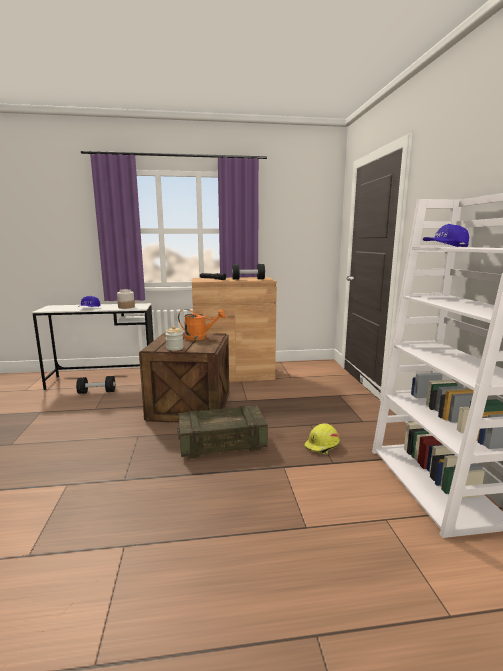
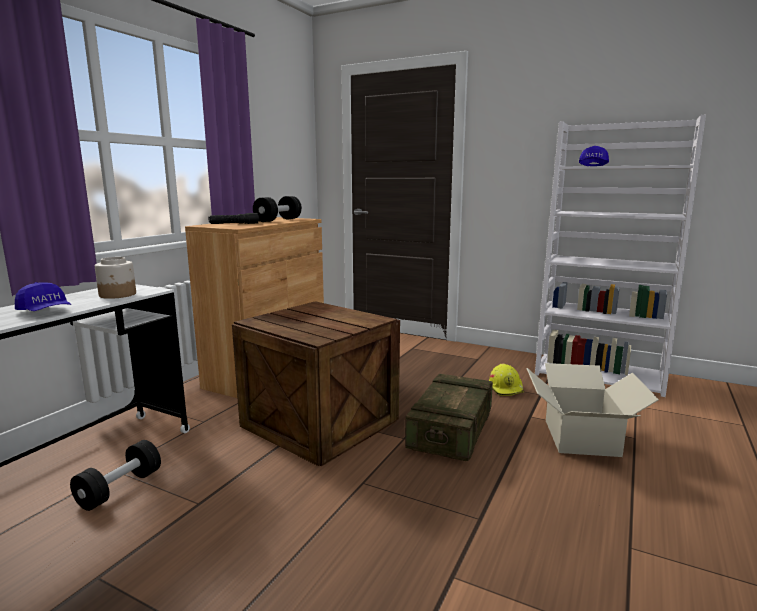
camera: 55 degrees left, 0 degrees up
(175, 348) = (341, 329): jar -> none
(200, 337) = (311, 312): orange watering can -> none
(273, 498) = (582, 437): none -> cardboard box

